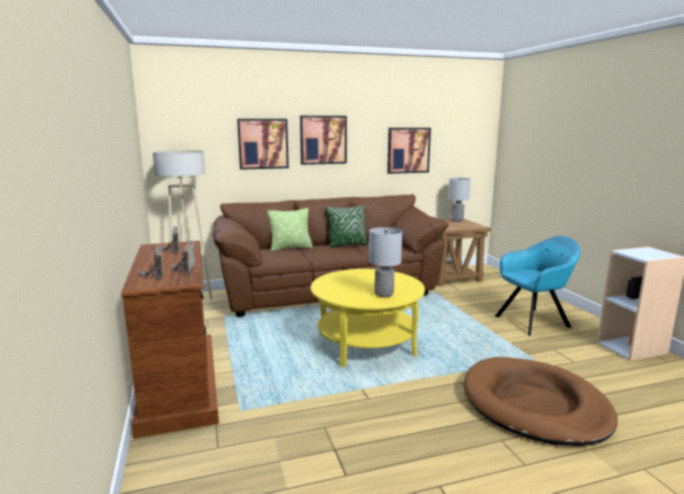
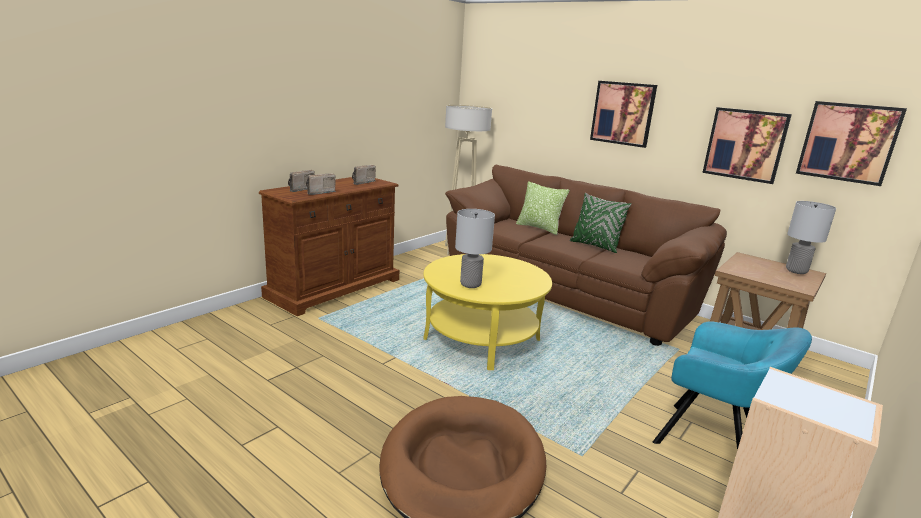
camera: 55 degrees right, 5 degrees up
(263, 143) = (556, 109): picture -> picture (848, 142)

